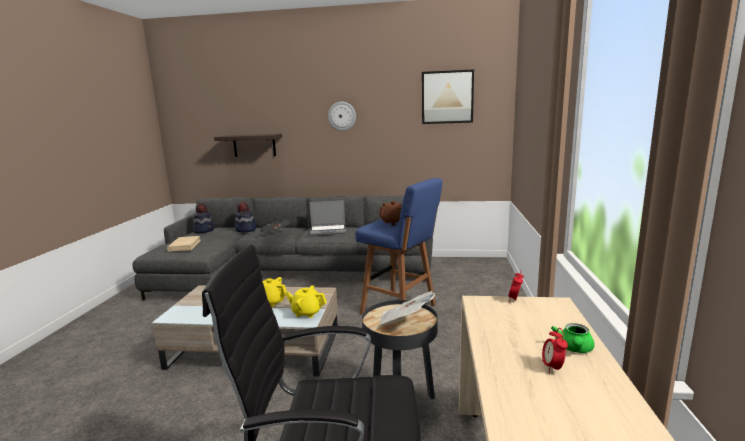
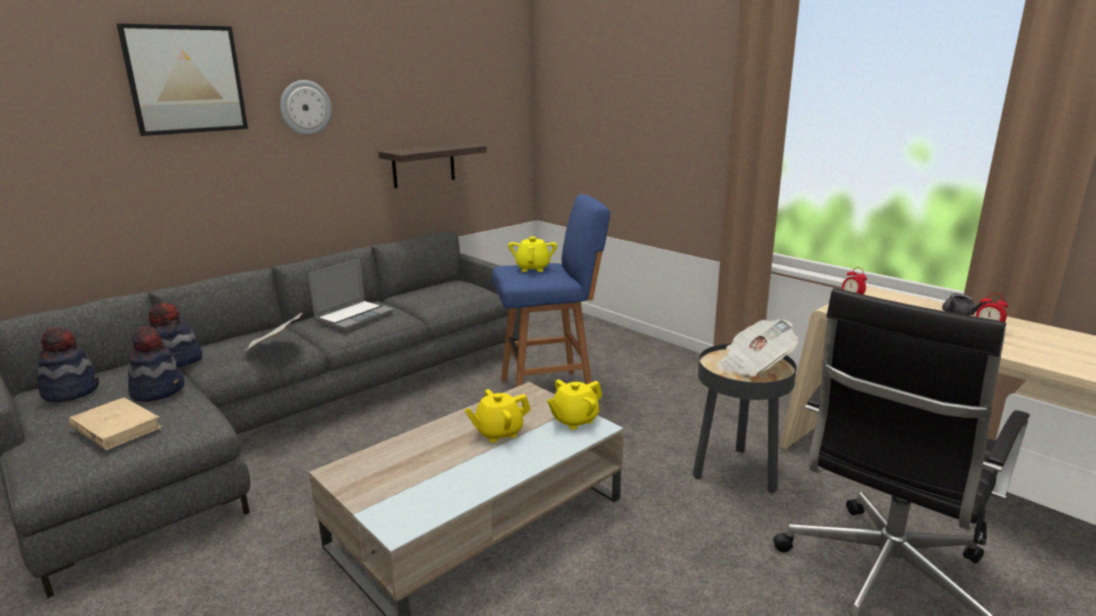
camera: 50 degrees left, 5 degrees up
(218, 238) = (158, 390): none -> hat
(254, 145) = (116, 177): shelf -> shelf (423, 165)
(393, 222) = (533, 268): brown teapot -> yellow teapot
(447, 97) = (460, 76): picture -> picture (186, 80)
(574, 349) = (962, 314): green teapot -> grey teapot

